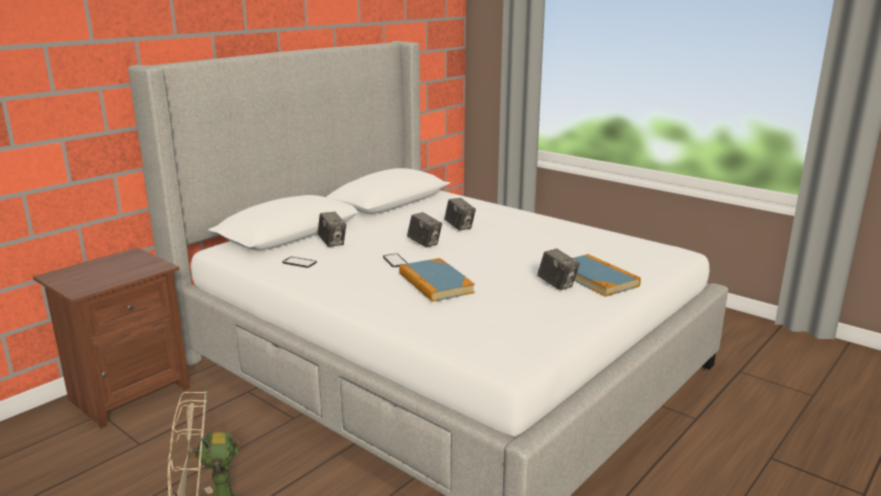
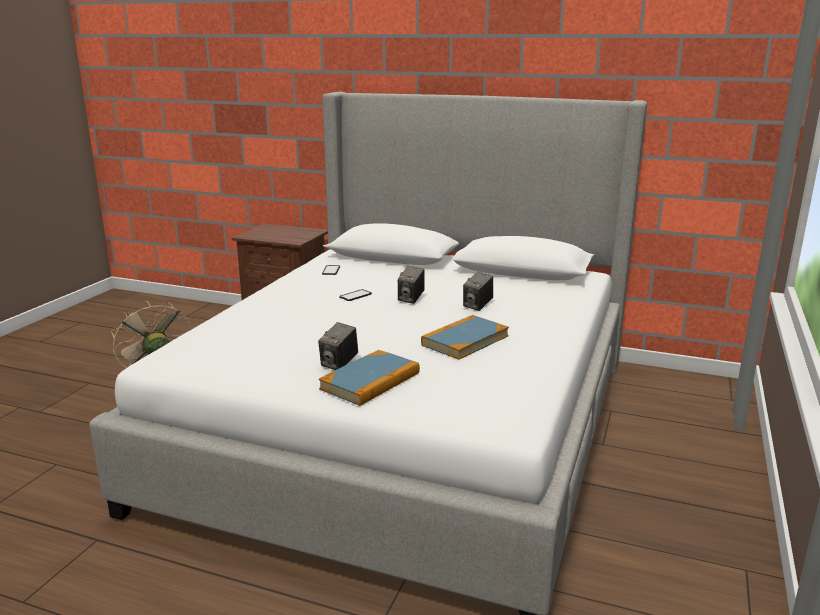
camera: 70 degrees right, 0 degrees up
(332, 243) = (384, 271): camera -> none
(435, 283) = (306, 314): book -> book (465, 340)

